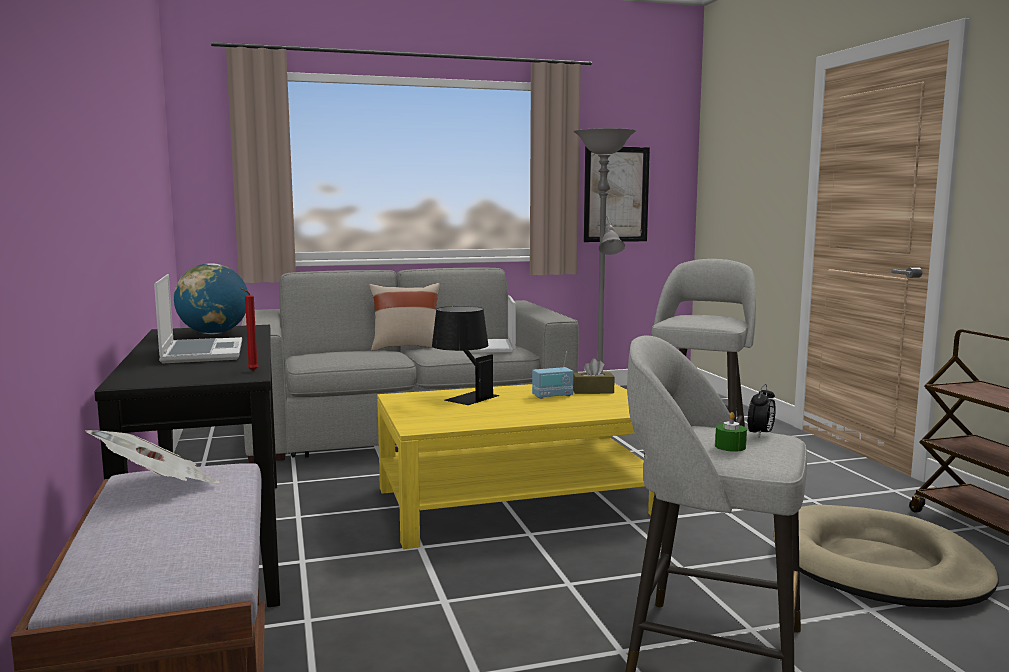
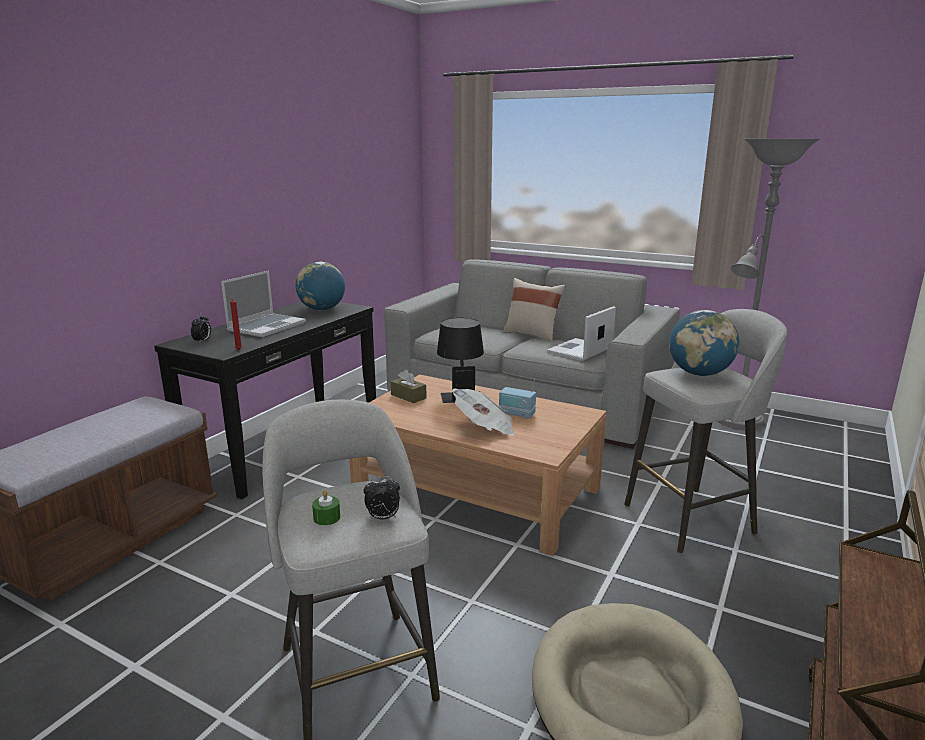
camera: 45 degrees right, 10 degrees up
(159, 487) = (129, 411): newspaper -> newspaper (484, 428)
(162, 375) = (202, 341): none -> alarm clock
(519, 502) = (478, 491): yellow coffee table -> brown coffee table
(592, 391) = (559, 419): brown tissue box -> brown tissue box (408, 396)
(616, 194) = (815, 207): picture -> none
(695, 318) = (699, 374): none -> globe

